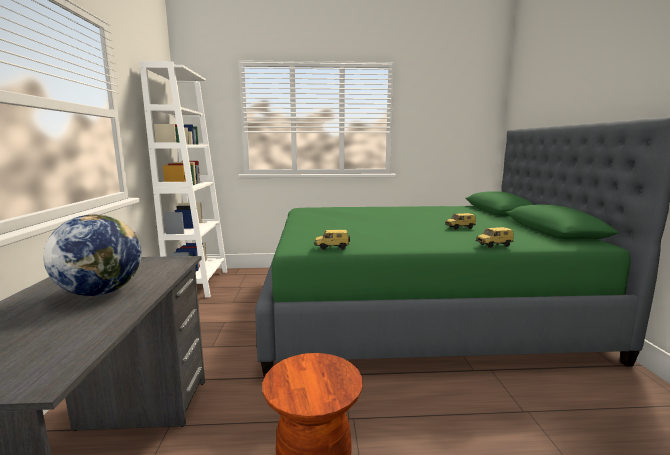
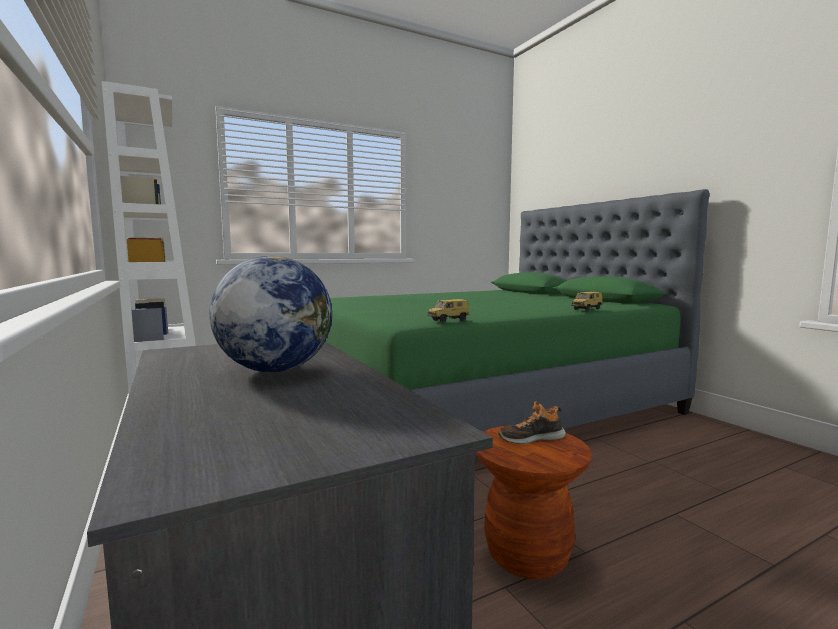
camera: 25 degrees left, 5 degrees down
(322, 372) = (531, 438): none -> shoe
(460, 228) = (529, 302): toy car -> none

